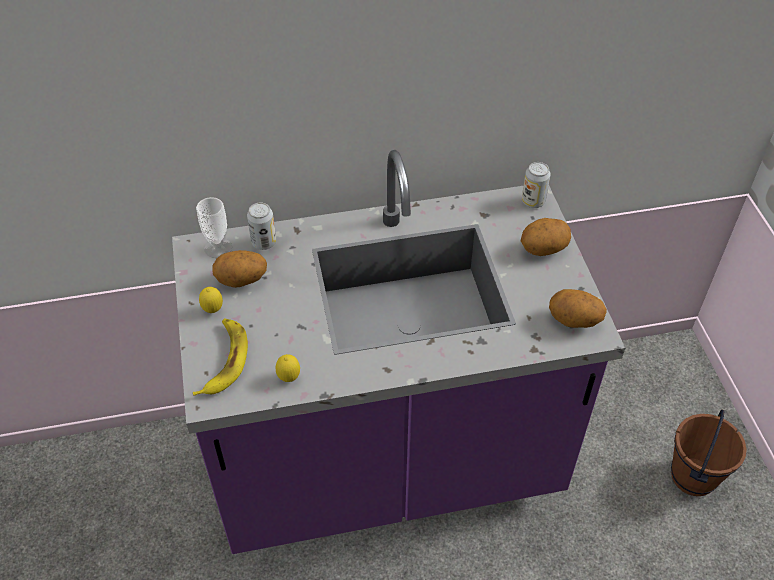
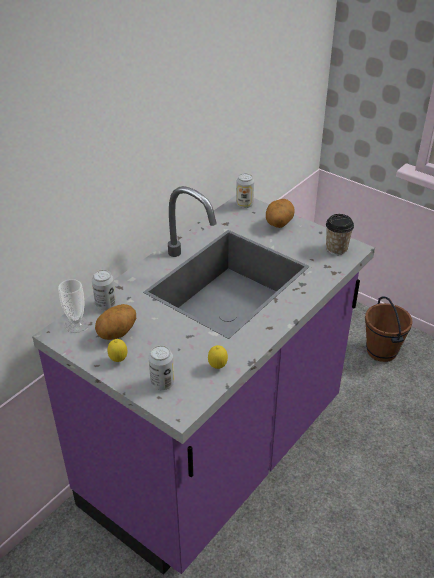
camera: 40 degrees left, 10 degrees down
(224, 360) = (162, 383): banana -> can
(573, 321) = (336, 249): potato -> cup

